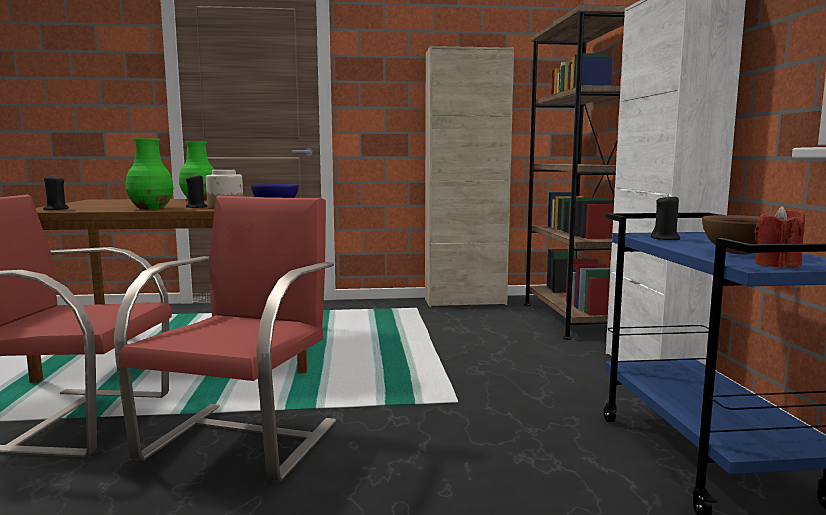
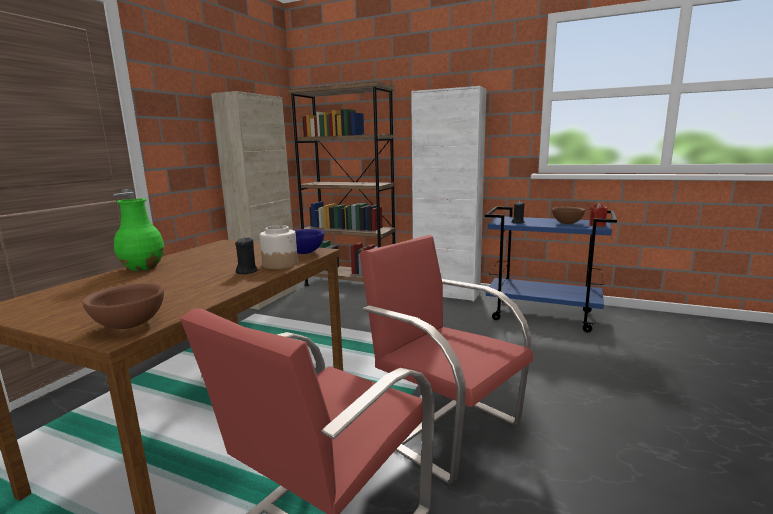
camera: 60 degrees left, 5 degrees up
(56, 209) = (130, 325): black candle -> brown bowl
(151, 208) = (221, 285): green vase -> none

